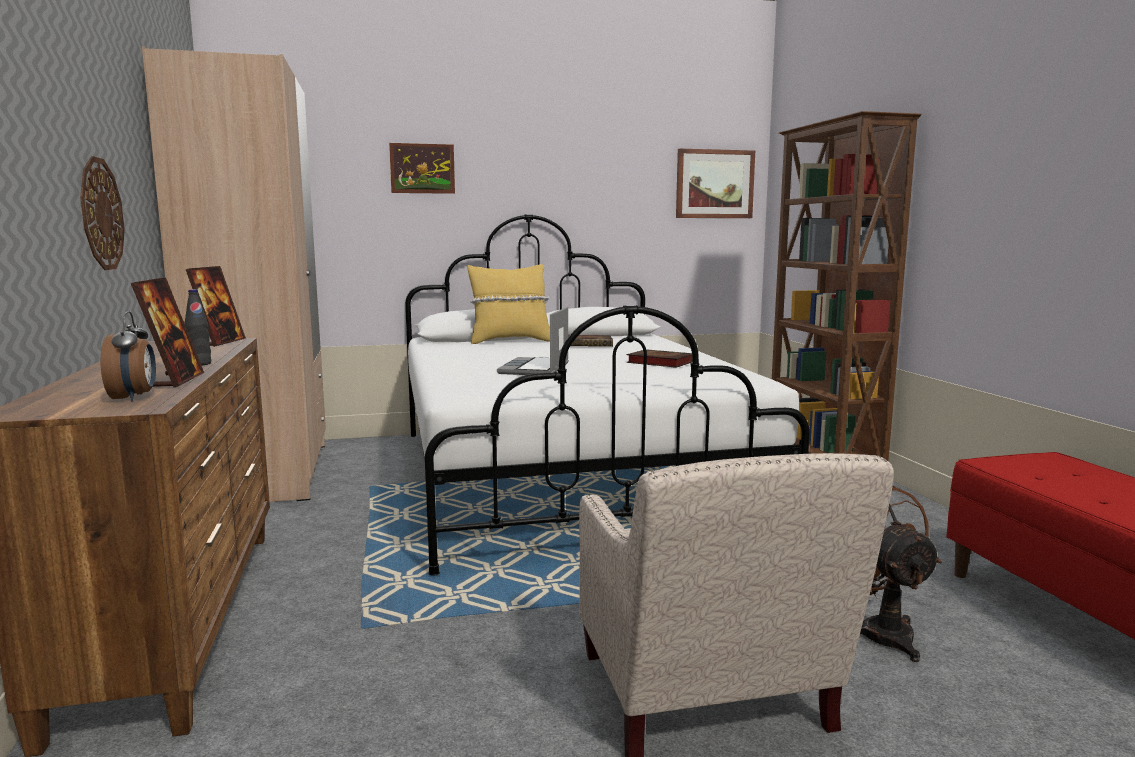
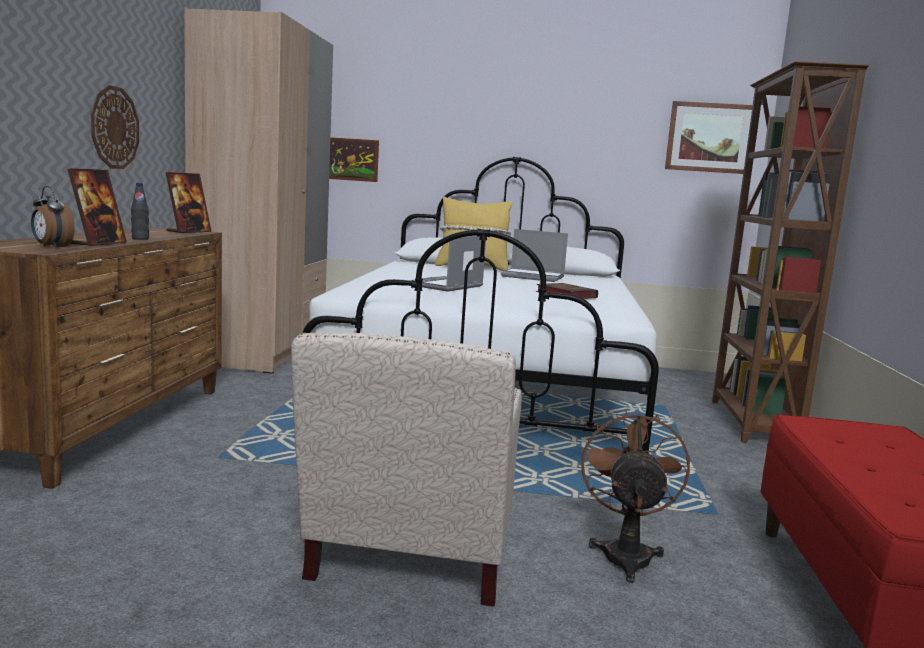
camera: 20 degrees right, 0 degrees up
(134, 397) = (51, 247): alarm clock -> alarm clock turned 120 degrees clockwise
(422, 168) = (427, 111): picture -> picture (352, 159)
(588, 344) = (533, 277): book -> laptop

